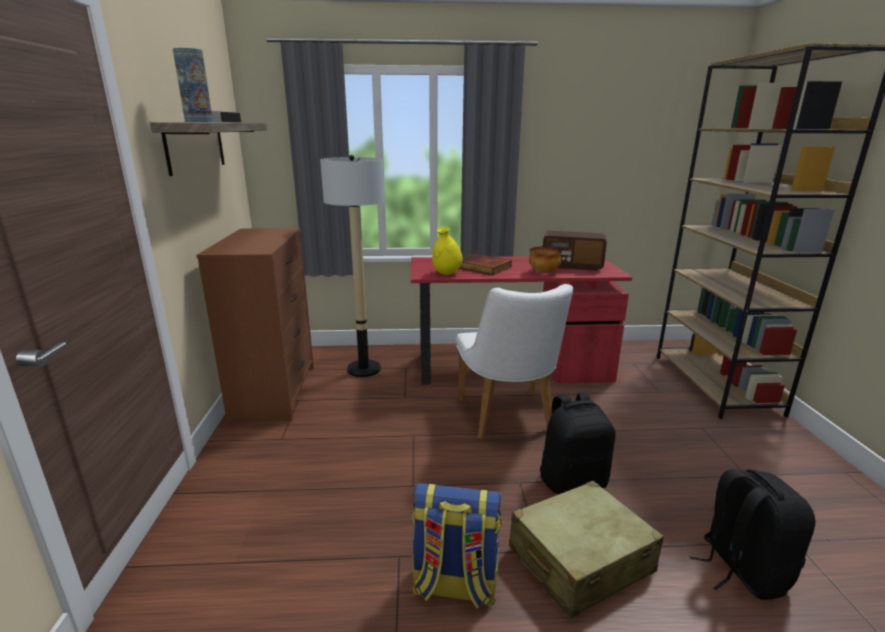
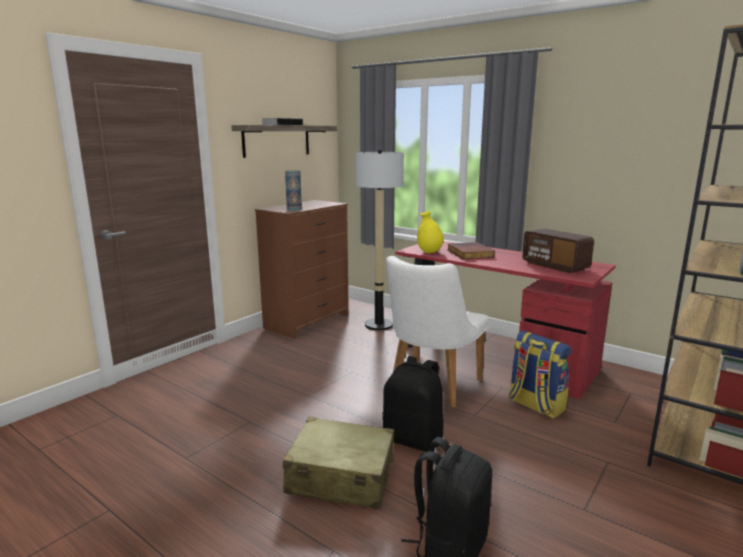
camera: 40 degrees right, 5 degrees down
(199, 122) = (257, 124): vase -> vase (294, 209)
(454, 585) = (254, 447): backpack -> backpack (535, 405)
(544, 272) = (512, 265): bowl -> none

